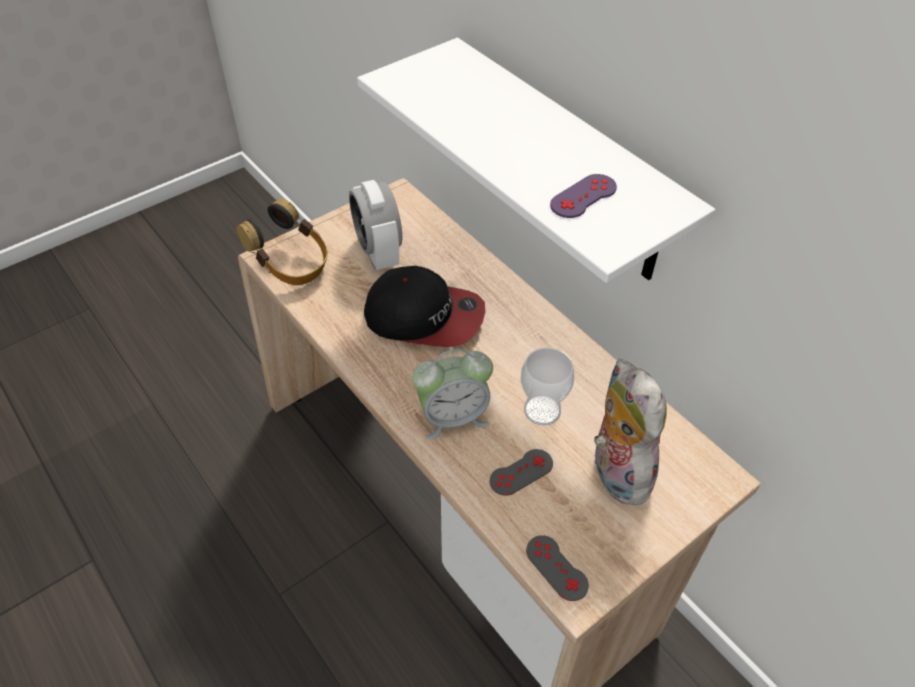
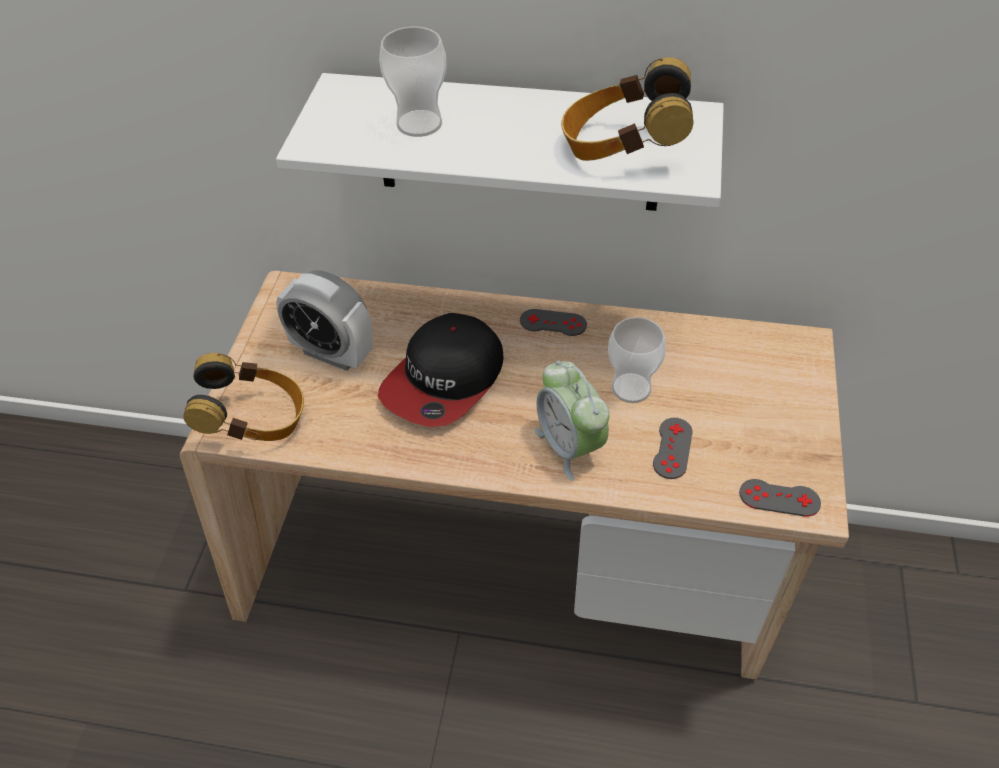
camera: 40 degrees left, 0 degrees up
(424, 316) = (444, 380): cap -> cap turned 150 degrees clockwise
(453, 417) = (570, 446): alarm clock -> alarm clock turned 120 degrees clockwise
(469, 102) = (419, 124): none -> cup
(540, 328) = (553, 323): none -> grey game controller
(583, 196) = (622, 148): purple game controller -> headphones
(615, 471) = (735, 394): plush toy -> none

